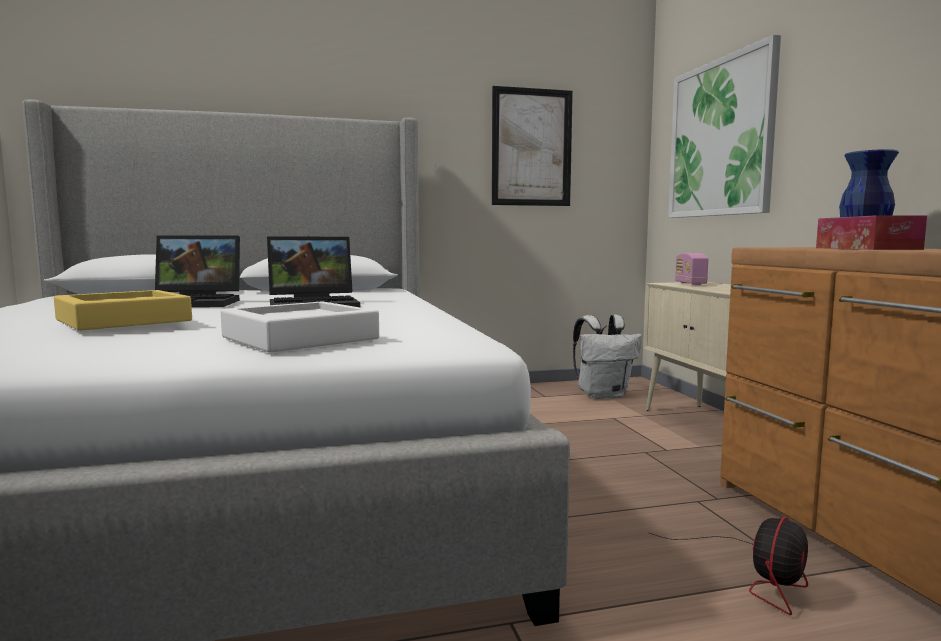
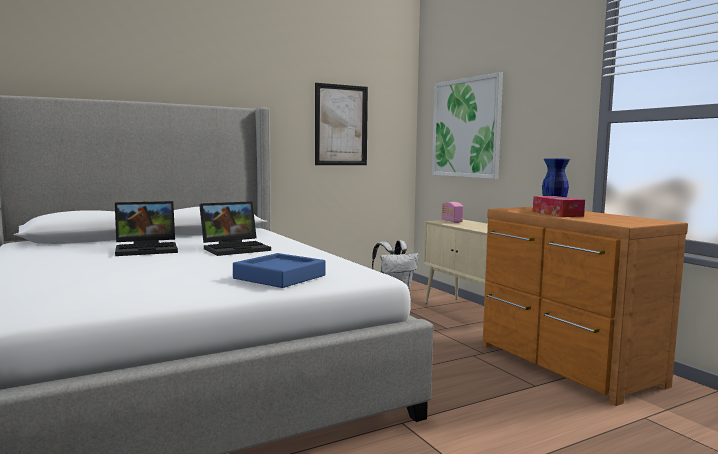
camera: 15 degrees left, 0 degrees up
(123, 320) = (145, 268): yellow tray -> none
(300, 338) = (279, 277): white tray -> blue tray
(757, 576) = (513, 388): fan -> none

